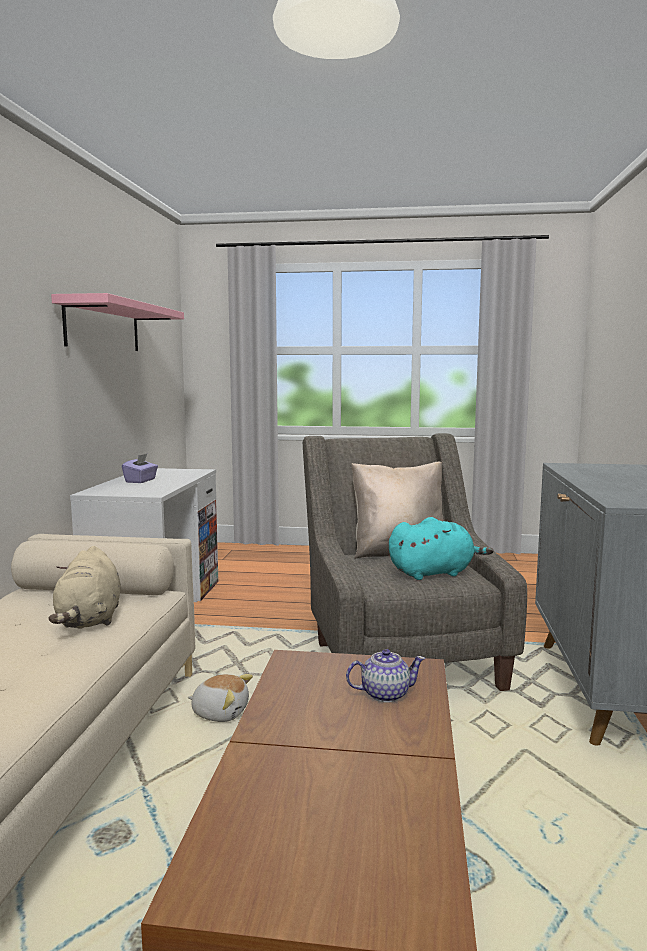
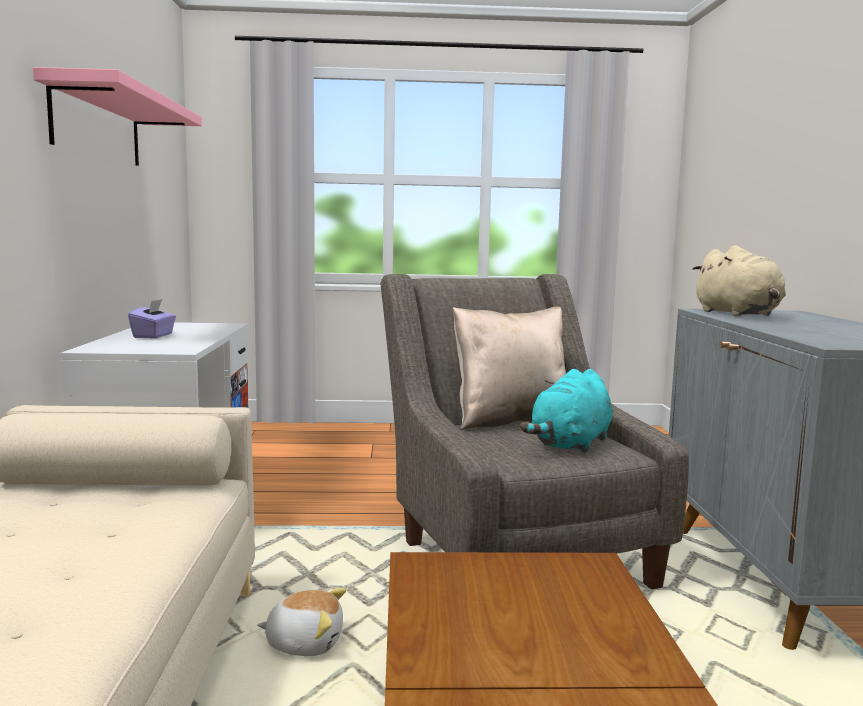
camera: 10 degrees left, 0 degrees up
(90, 620) = (125, 523): beige plush toy -> beige plush toy (738, 314)
(384, 694) = (567, 603): teapot -> none
(434, 573) = (570, 444): turquoise plush toy -> turquoise plush toy turned 150 degrees clockwise

